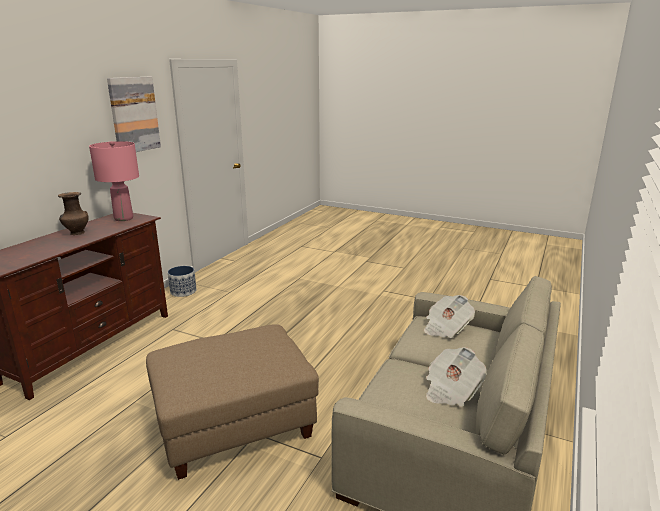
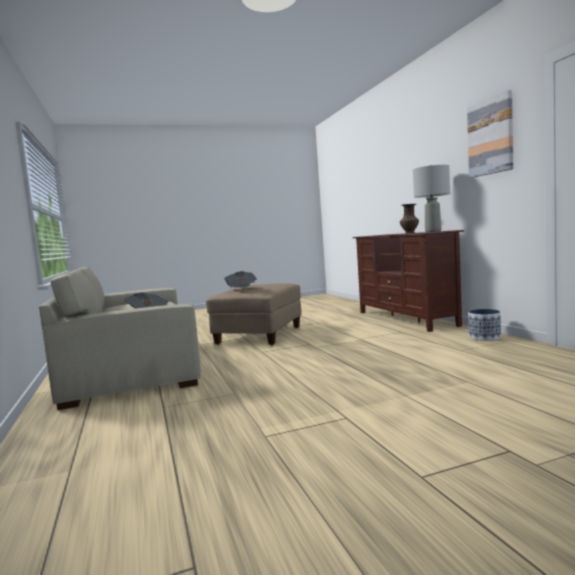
camera: 135 degrees right, 15 degrees down
(123, 218) = (433, 231): pink table lamp -> grey table lamp
(451, 390) = (124, 307): newspaper -> newspaper (241, 289)

